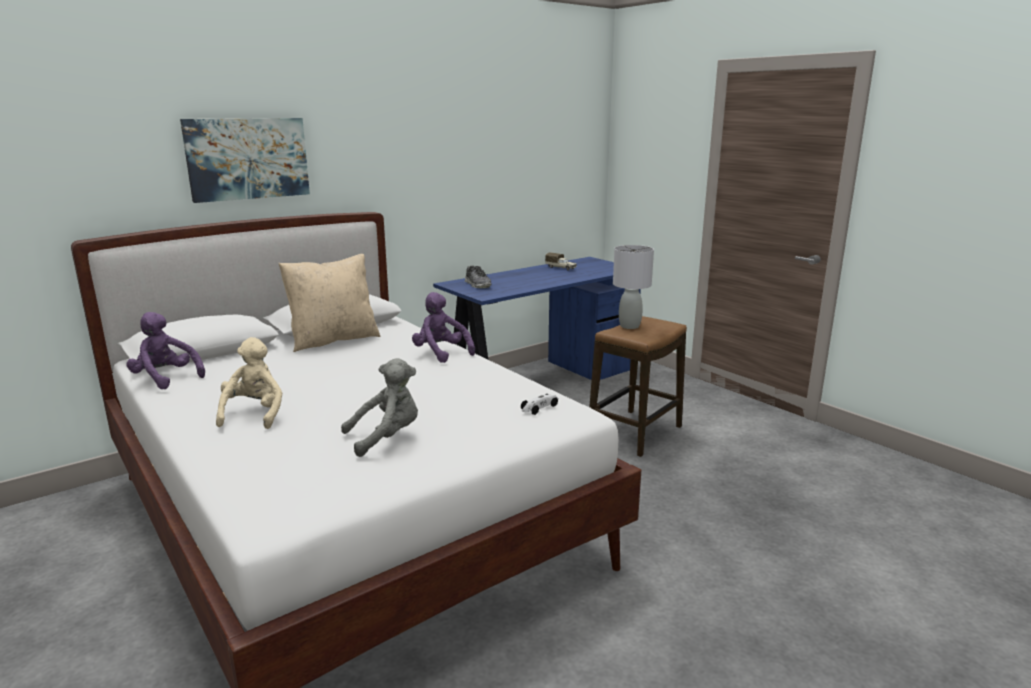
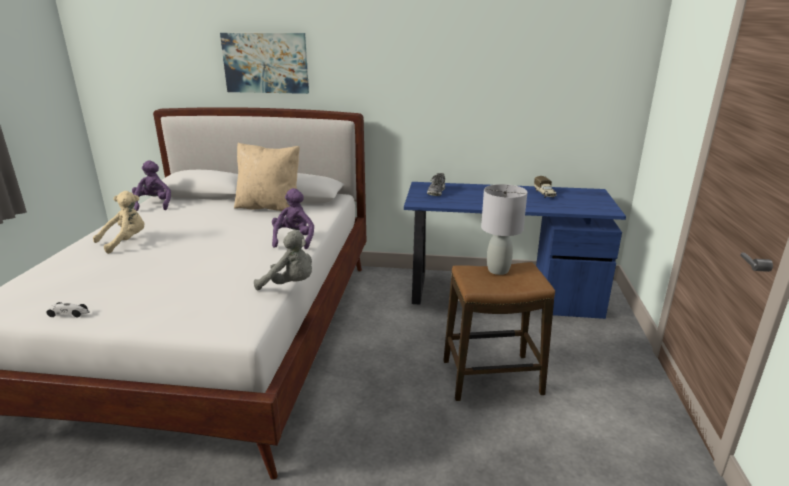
camera: 45 degrees right, 5 degrees up
(387, 437) = (125, 286): grey plush toy -> grey plush toy (290, 284)
(540, 408) = (234, 309): toy car -> toy car (69, 314)

